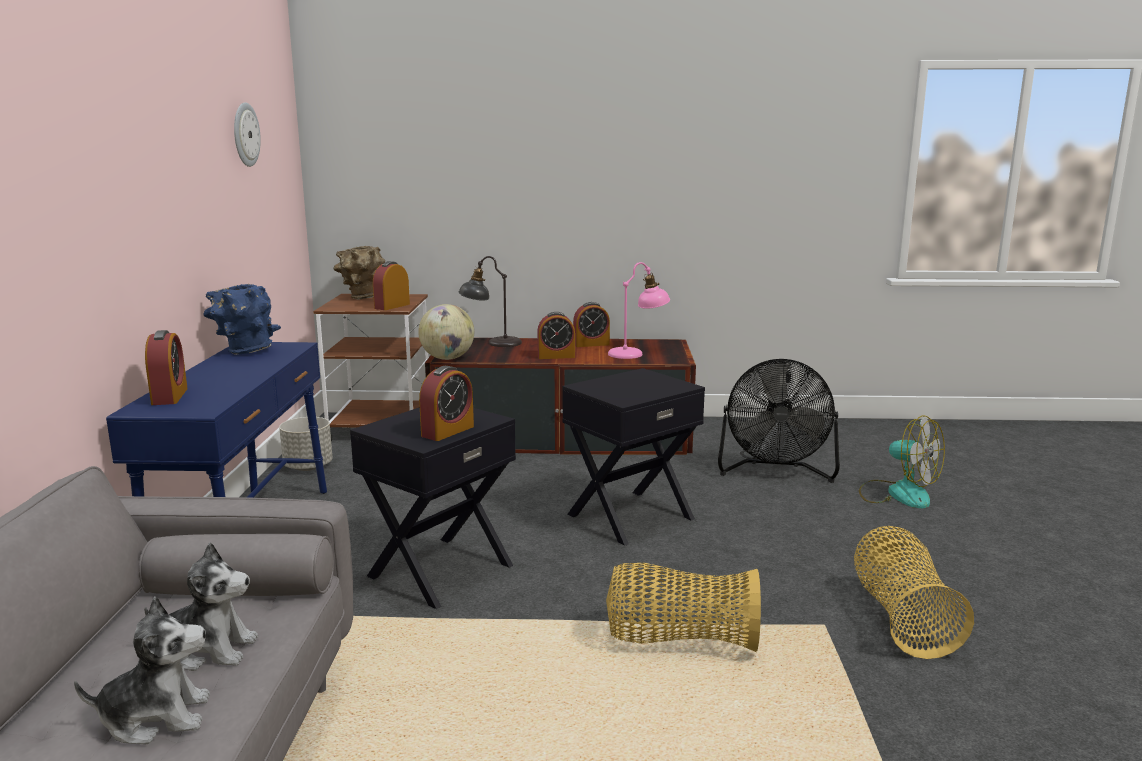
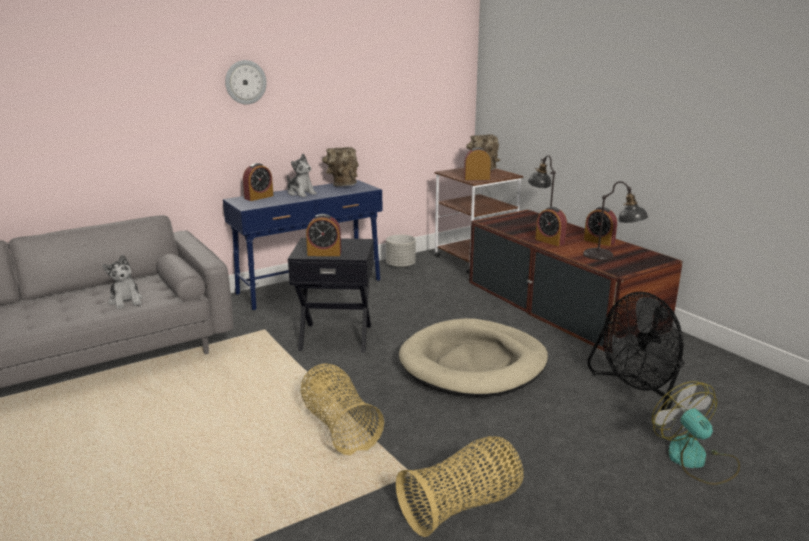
camera: 55 degrees right, 5 degrees up
(156, 718) = (76, 311): plush toy -> plush toy (301, 193)
(244, 352) = (341, 185): blue vase -> brown vase
(245, 134) = (398, 56): wall clock -> wall clock (245, 82)
(447, 358) = (488, 222): globe -> none
(629, 516) = (473, 363): black side table -> beige dog bed
(637, 352) = (611, 256): pink table lamp -> grey table lamp
(898, 493) = (695, 460): fan -> fan turned 150 degrees clockwise

